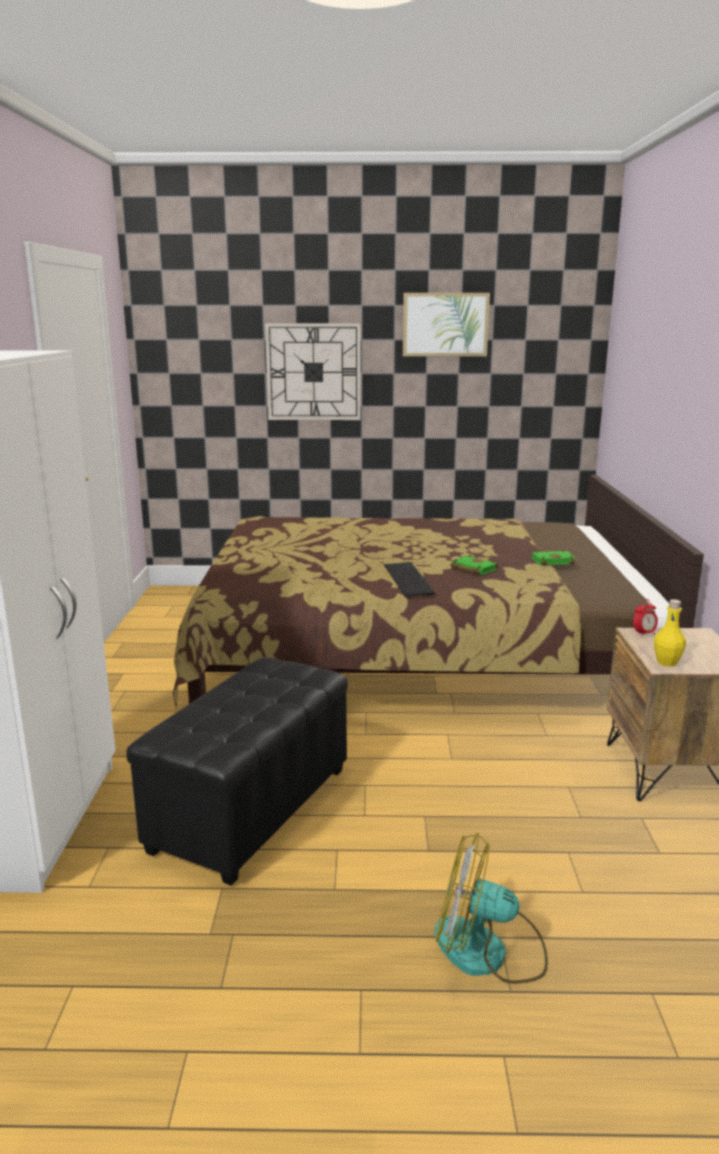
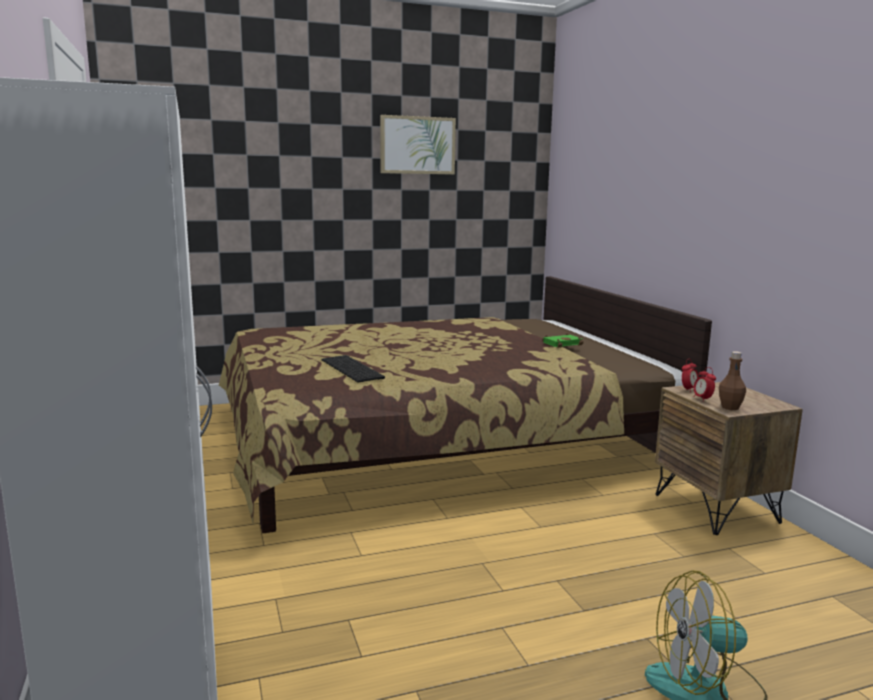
camera: 20 degrees left, 5 degrees down
(250, 810) = (388, 607): black ottoman -> none
(313, 372) = (297, 187): wall clock -> none
(410, 579) = (459, 366): keyboard -> keyboard (353, 369)
(471, 569) = (503, 354): green book -> none
(646, 648) = (702, 399): none -> alarm clock
(667, 662) = (730, 407): yellow bottle -> brown bottle

